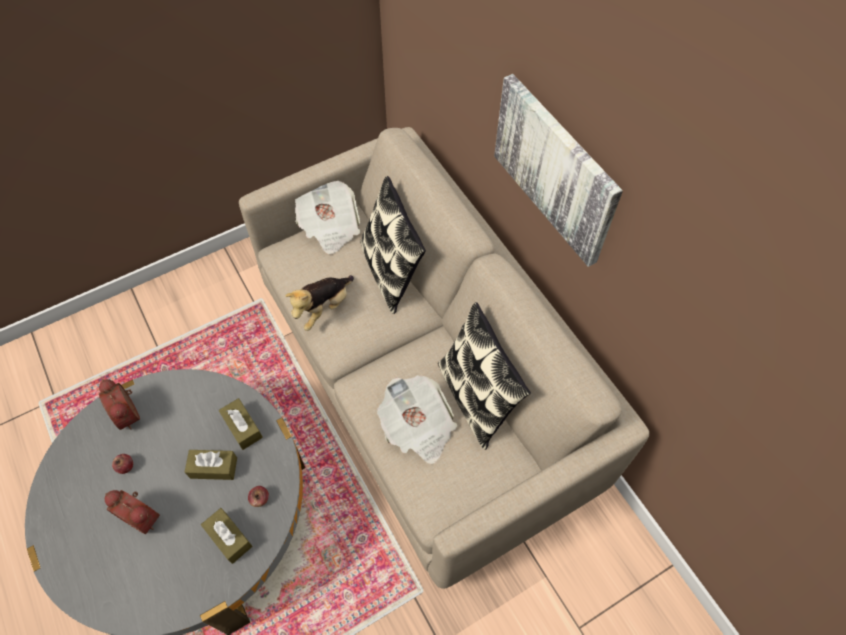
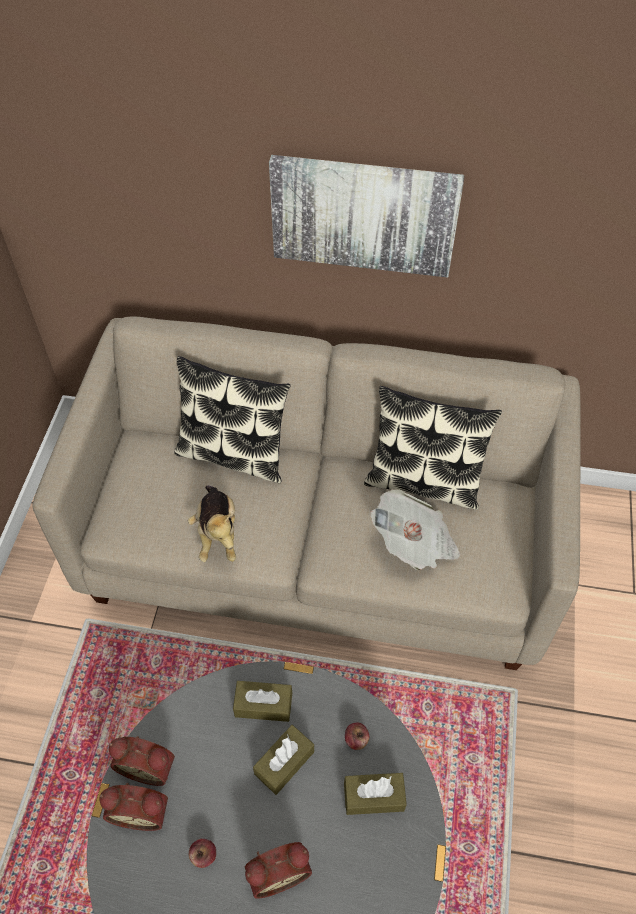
camera: 50 degrees left, 5 degrees down
(159, 395) = (148, 765): none -> alarm clock
(329, 226) = (129, 467): newspaper -> none

